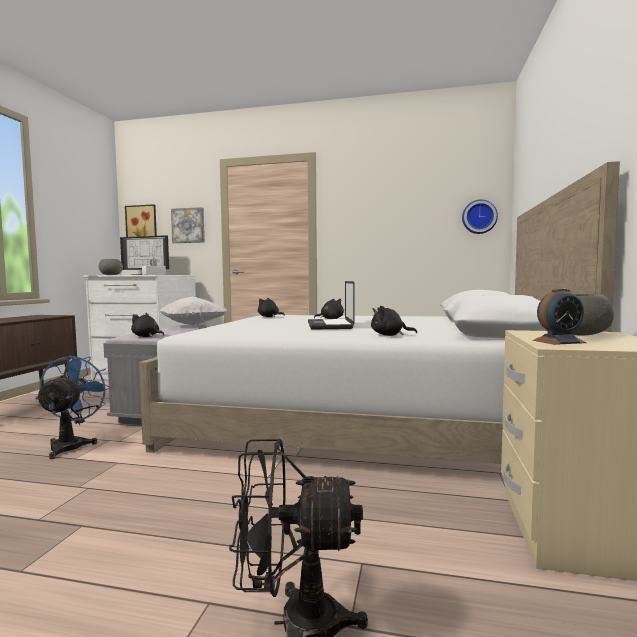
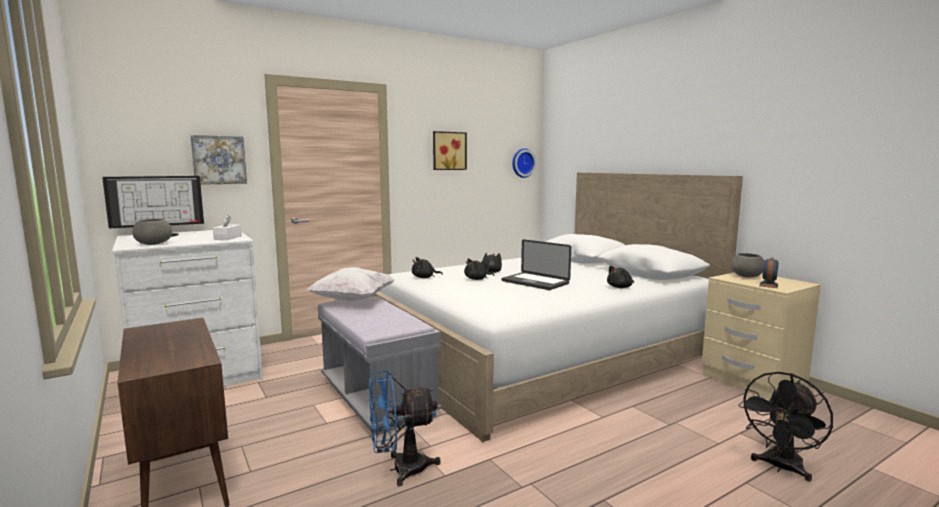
camera: 45 degrees left, 5 degrees up
(72, 445) = (400, 469): blue fan -> blue fan turned 60 degrees counterclockwise
(142, 222) = (131, 152): picture -> picture (448, 151)
(146, 336) = (400, 327): black plush toy -> black plush toy (477, 279)

